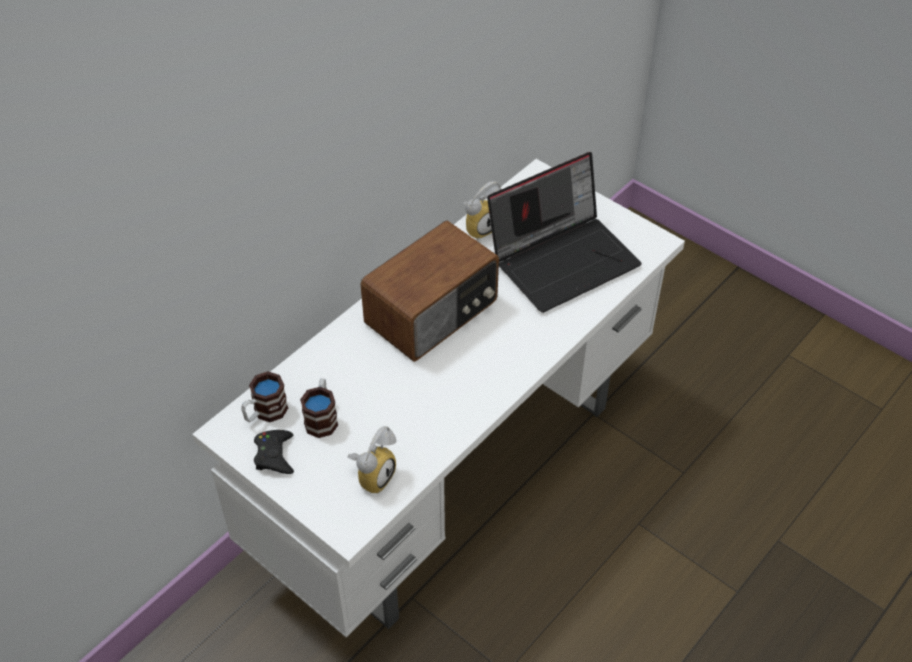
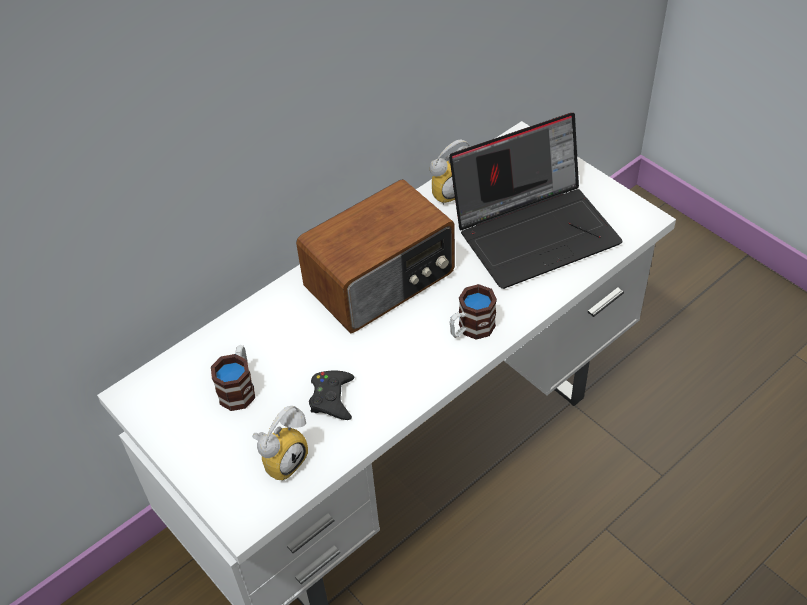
camera: 10 degrees right, 0 degrees up
(265, 413) = (179, 378): mug -> mug (470, 329)
(274, 455) = (179, 426): black game controller -> black game controller (332, 398)

